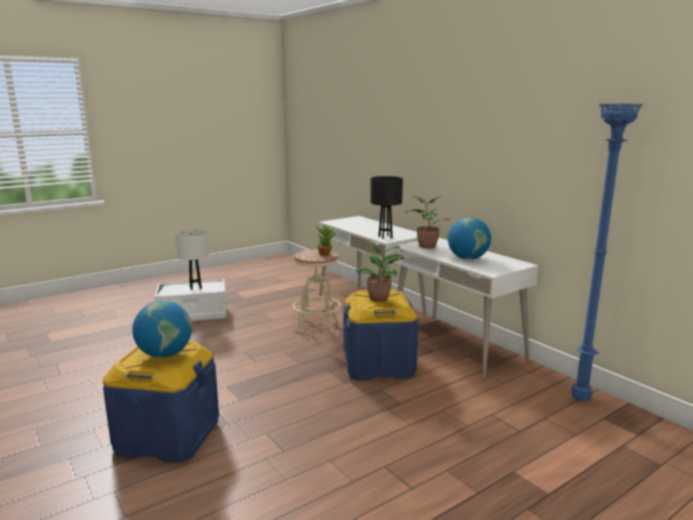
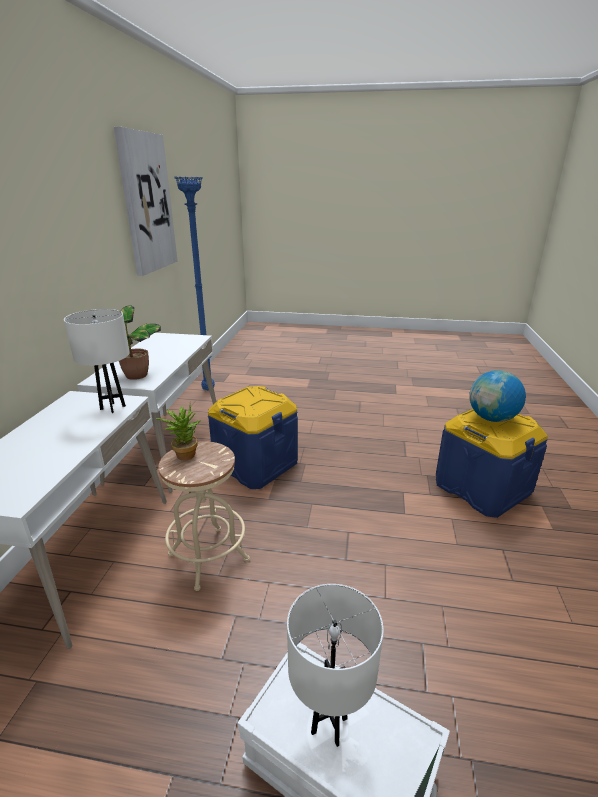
camera: 135 degrees left, 10 degrees up
(380, 298) = (250, 400): potted plant -> none
(385, 237) = (112, 407): black table lamp -> white table lamp
(467, 258) = (166, 351): globe -> none
(589, 133) = (147, 203): none -> picture

